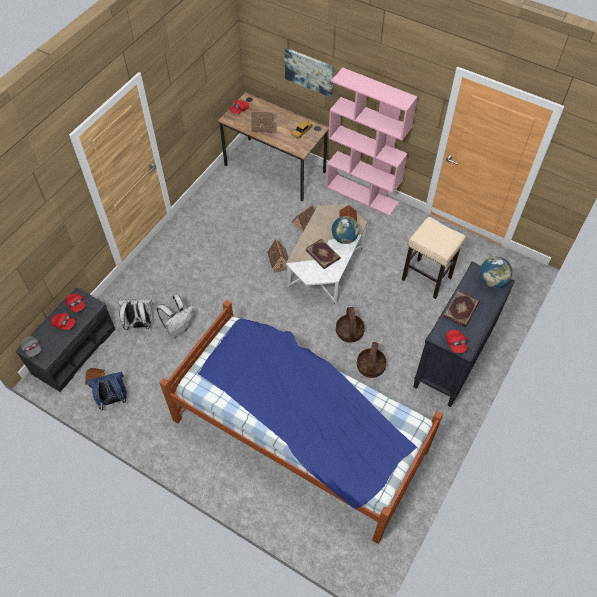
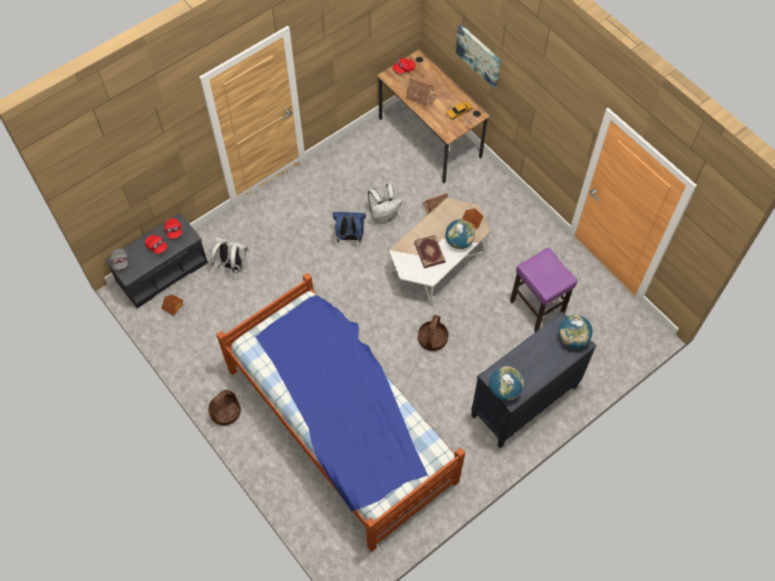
camera: 20 degrees right, 5 degrees up
(113, 399) = (182, 332): blue backpack -> blue backpack (349, 237)
(179, 328) = (268, 281): white backpack -> white backpack (384, 216)
(279, 261) = (393, 242): toy house -> none
(362, 194) = (510, 195): pink bookcase -> none
(371, 366) = (438, 381): basket -> basket (225, 412)
(427, 278) = (537, 309): beige stool -> purple stool
(455, 344) = (504, 390): red cap -> globe
(461, 310) = (527, 358): book -> none

